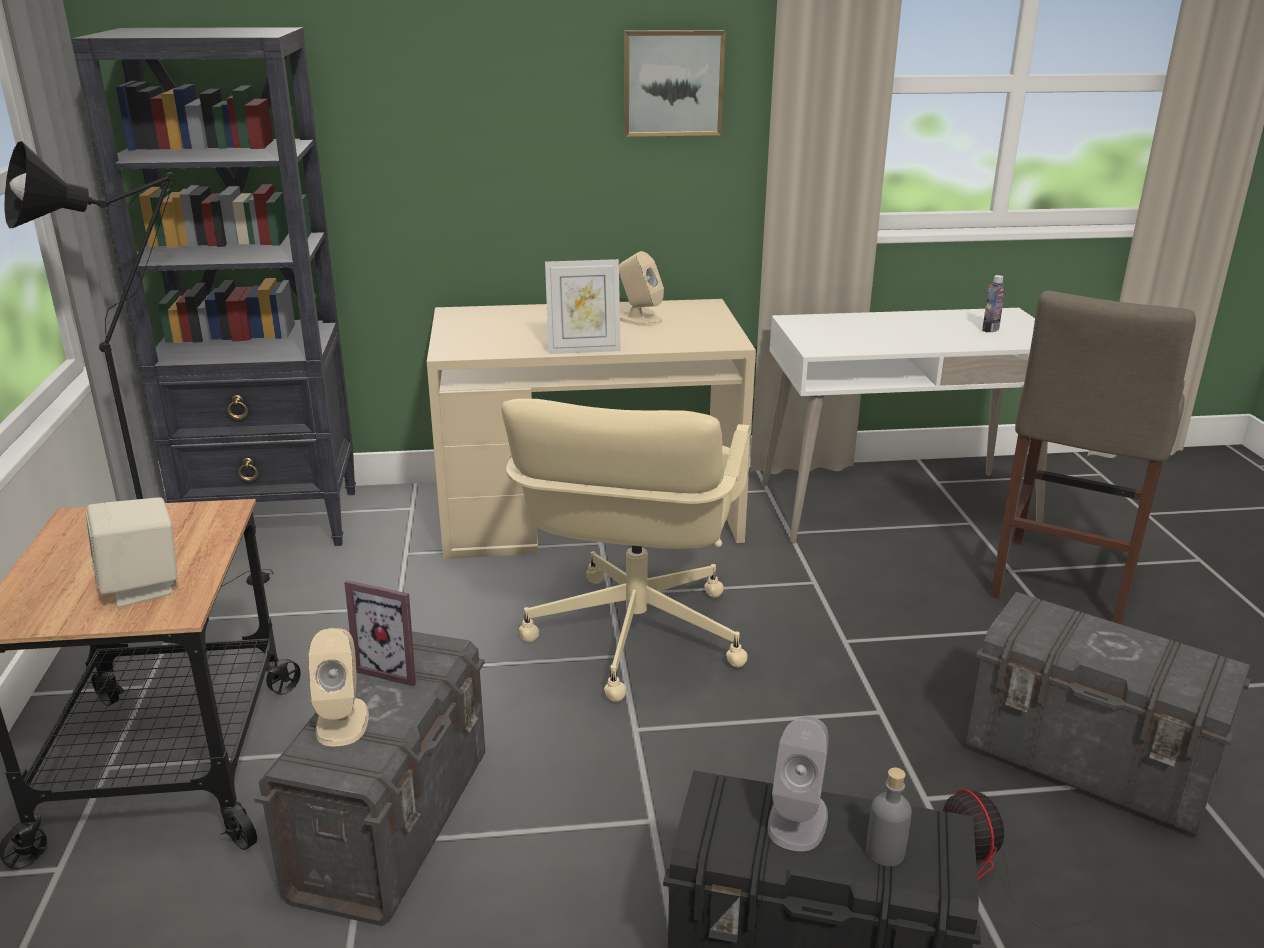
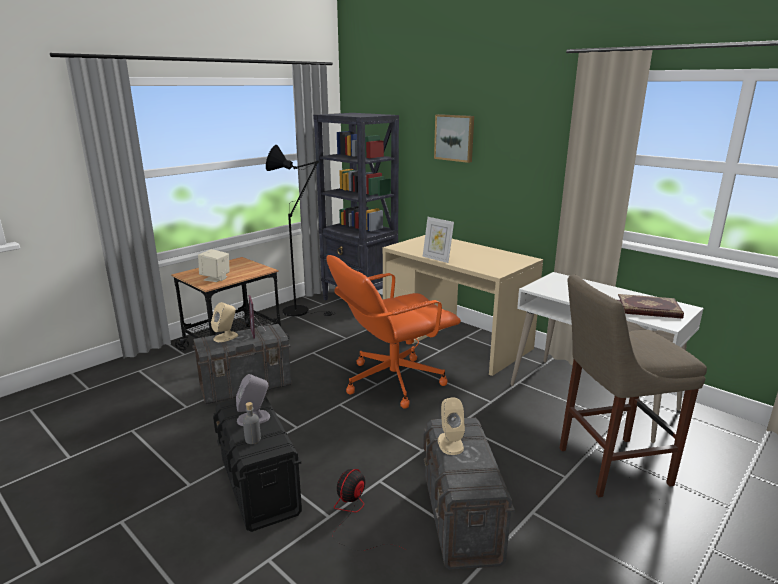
camera: 50 degrees right, 5 degrees down
(633, 635) = (392, 381): beige office chair -> orange office chair
(639, 319) = (486, 256): beige speaker -> beige speaker (450, 443)
(672, 83) = (530, 148): picture -> picture (455, 138)
(990, 330) = (648, 309): bottle -> book

